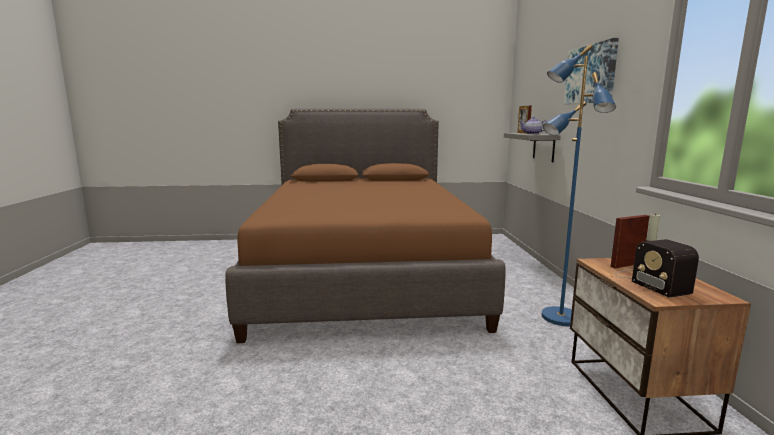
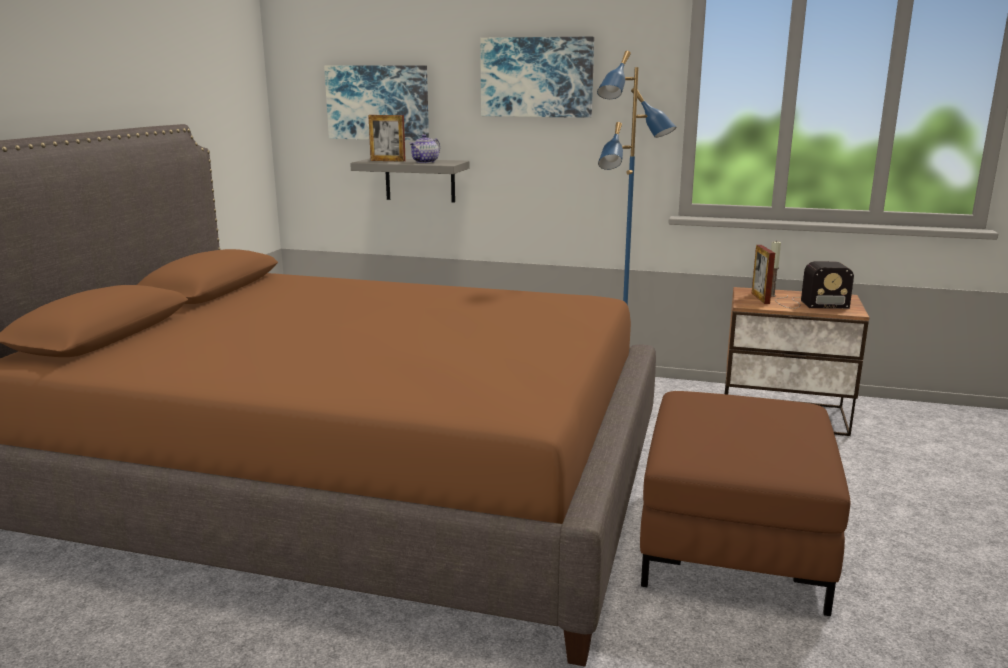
camera: 70 degrees left, 5 degrees up
(373, 377) = (732, 541): none -> brown ottoman
(536, 99) = (378, 102): none -> picture

